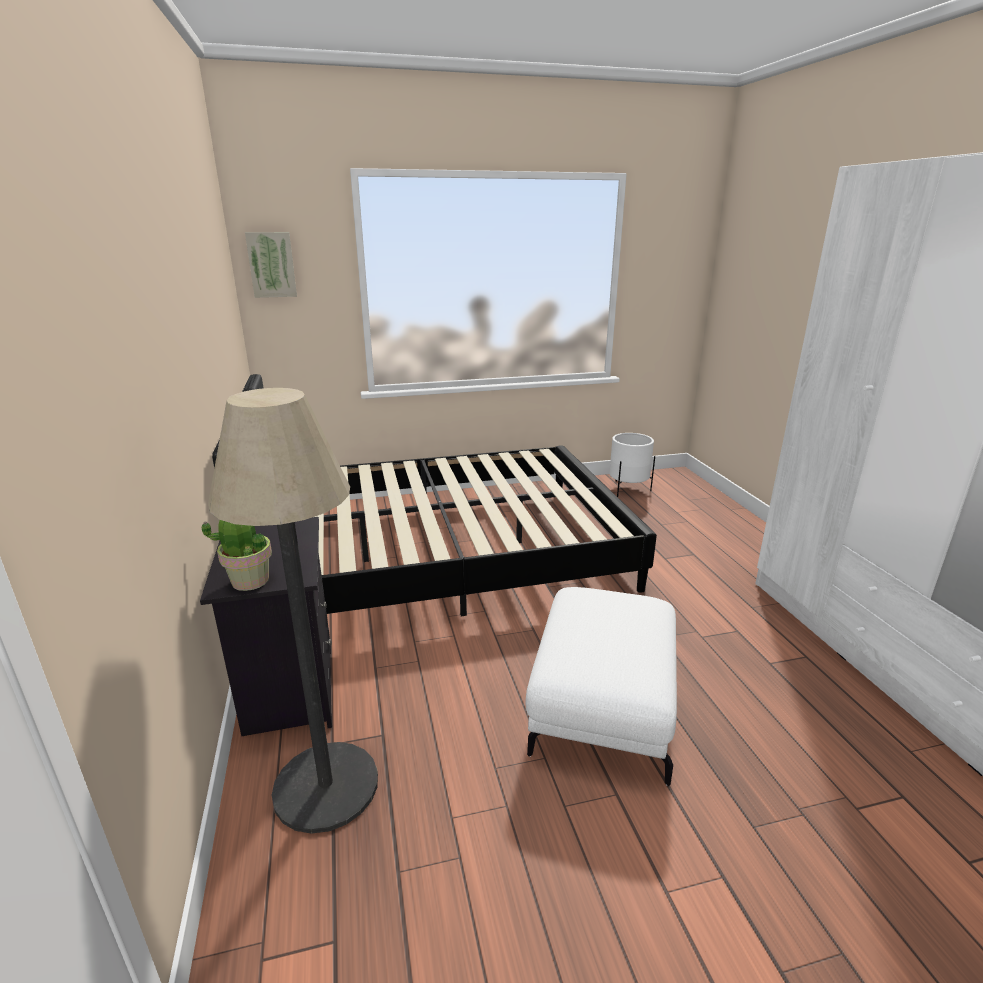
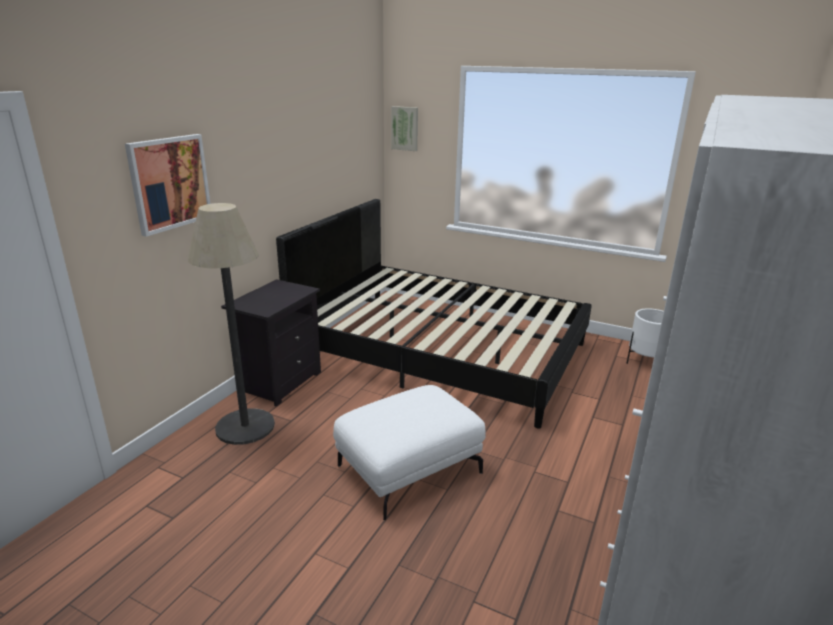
camera: 40 degrees right, 0 degrees up
(110, 369) = (170, 183): none -> picture
(249, 580) = (248, 305): potted plant -> none

